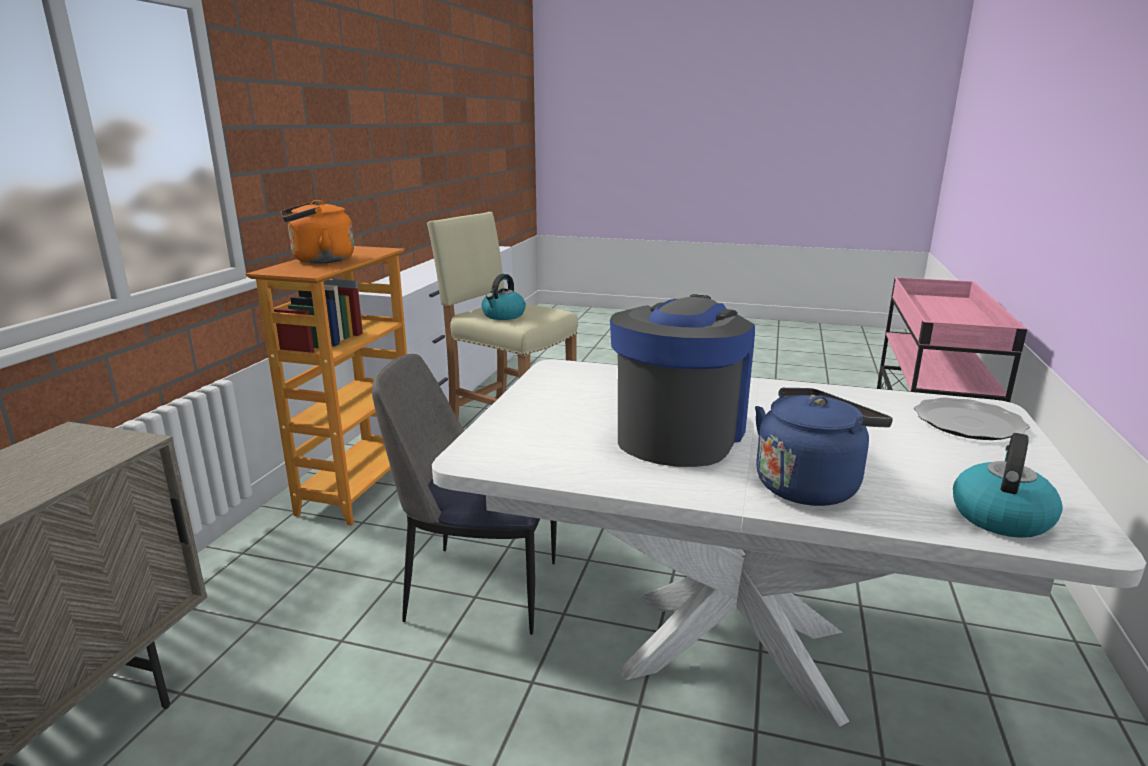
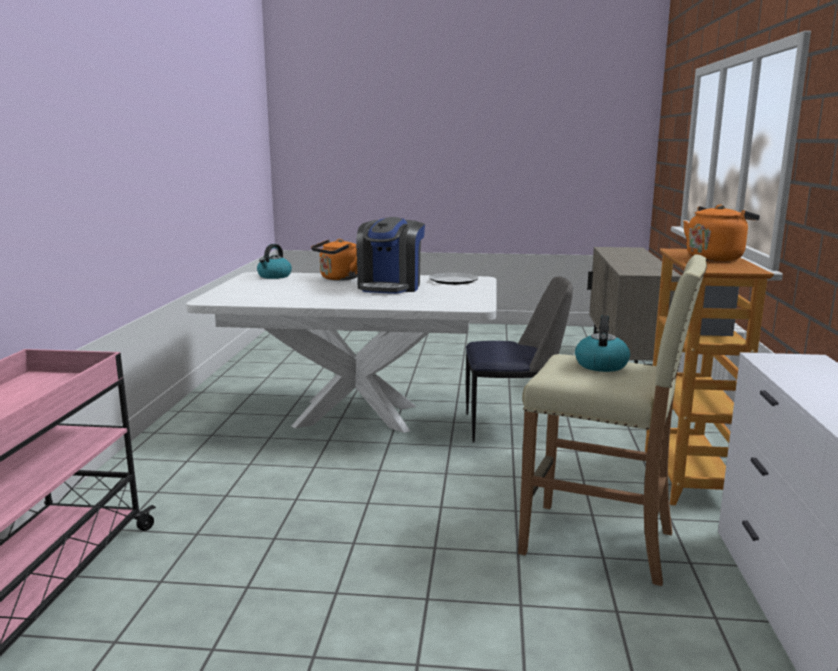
camera: 170 degrees right, 5 degrees down
(810, 485) = (338, 278): blue kettle -> orange kettle
(969, 423) = (234, 295): plate -> plate (453, 280)

